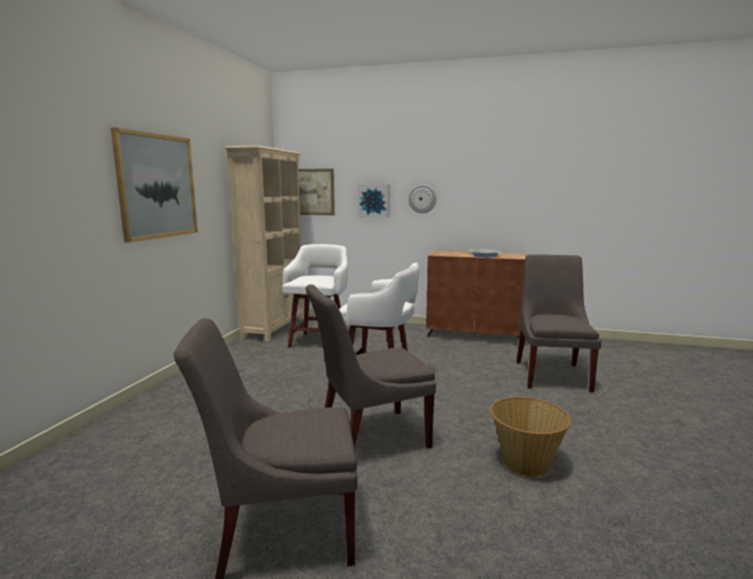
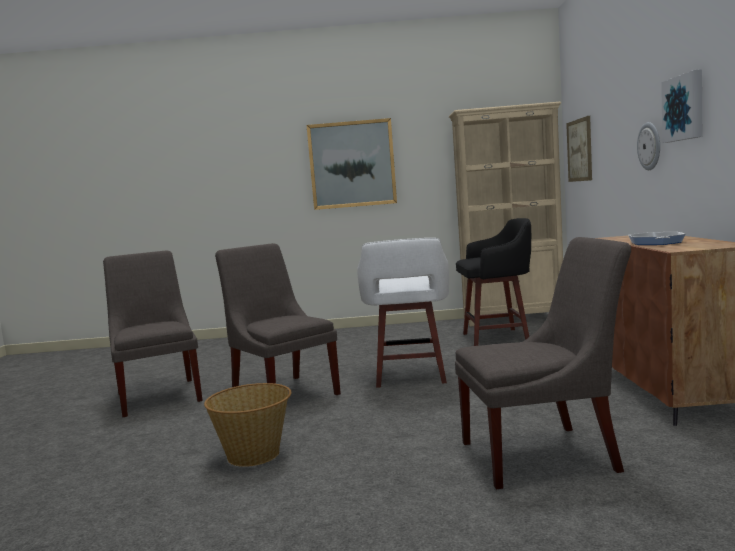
camera: 75 degrees right, 5 degrees down
(318, 341) = (498, 337): white stool -> black stool
(374, 200) = (615, 155): picture -> picture (684, 107)

